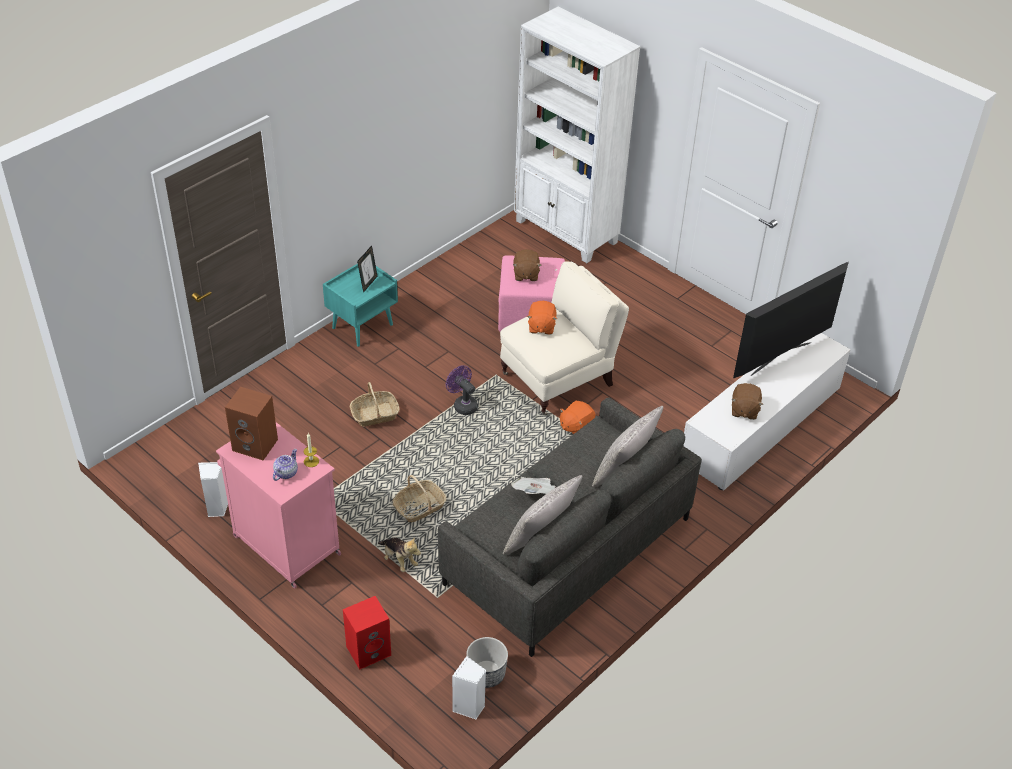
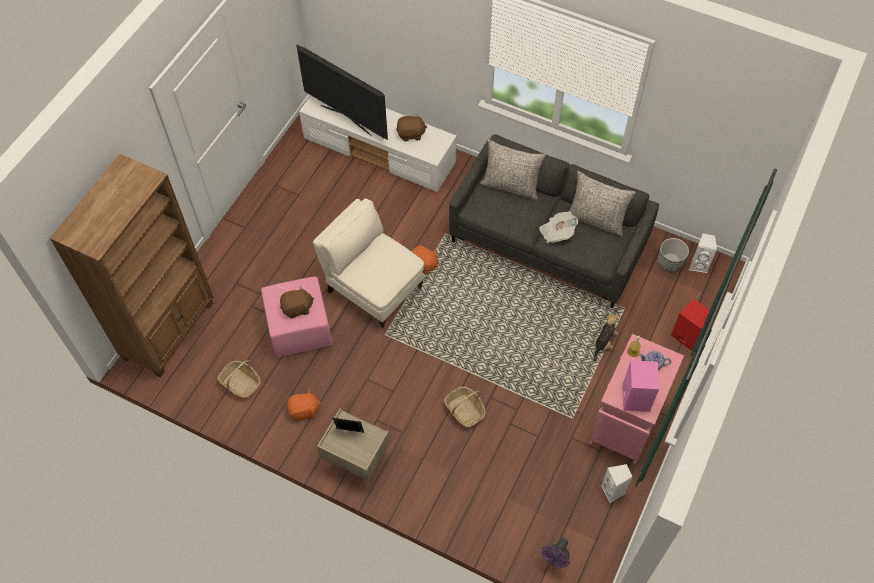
camera: 105 degrees left, 15 degrees up
(256, 444) = (635, 396): brown speaker -> pink speaker
(362, 326) = (356, 460): turquoise nightstand -> beige nightstand
(419, 507) = (549, 345): basket -> basket (241, 383)
(463, 404) = (428, 348): purple fan -> purple fan (555, 559)
(541, 327) = (373, 273): orange plush toy -> orange plush toy (304, 411)
(566, 232) = (170, 330): white bookcase -> brown bookcase

